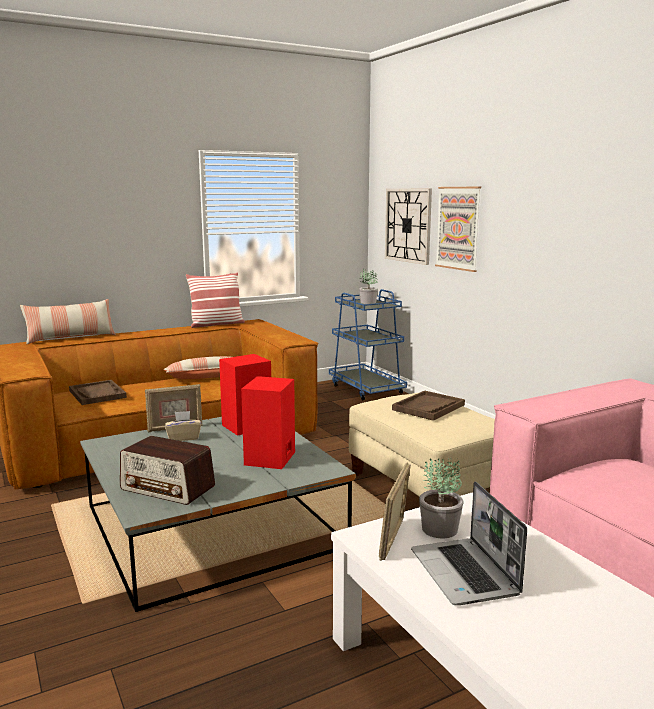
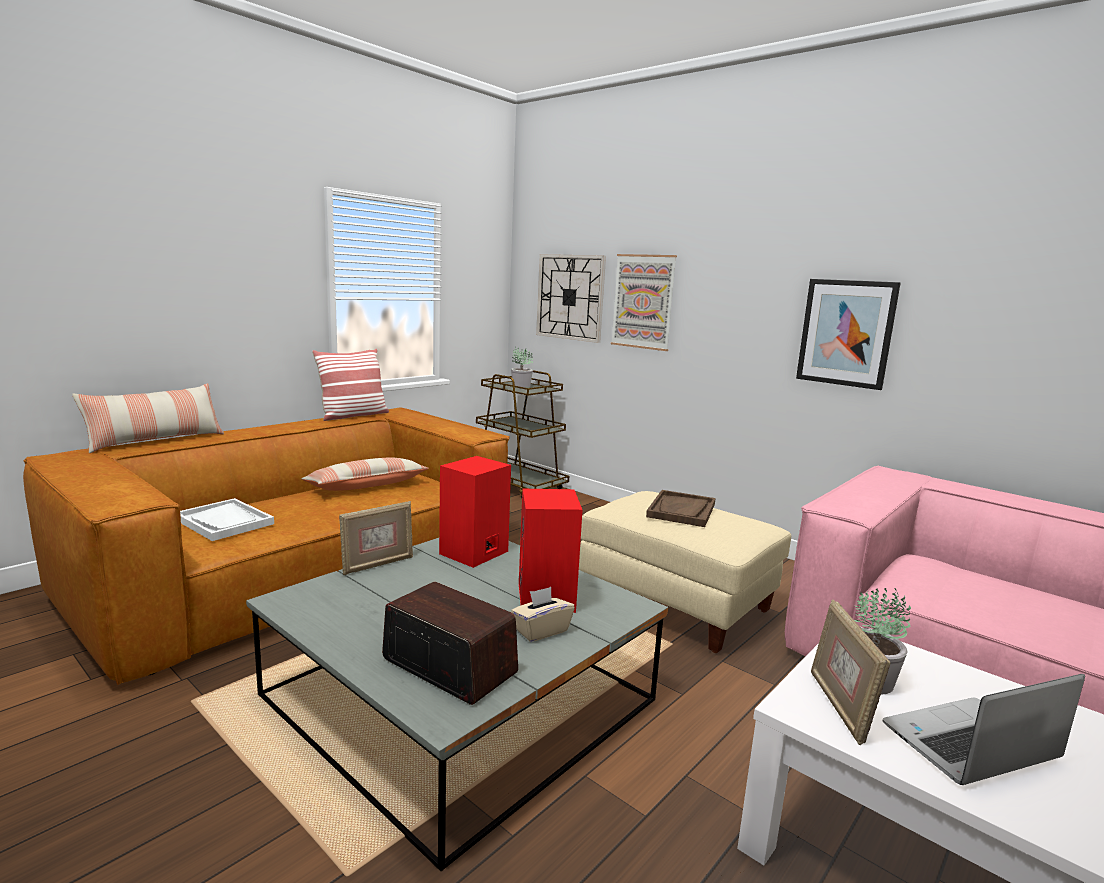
camera: 20 degrees left, 0 degrees up
(97, 394) = (224, 522): brown tray -> white tray
(168, 488) = (448, 666): radio -> radio turned 150 degrees counterclockwise
(183, 438) = (402, 578): beige tissue box -> beige tissue box (541, 630)
(366, 389) = (518, 486): blue cart -> brown cart
(465, 573) = (969, 745): laptop -> laptop turned 105 degrees clockwise
(607, 254) = (846, 333): none -> picture

